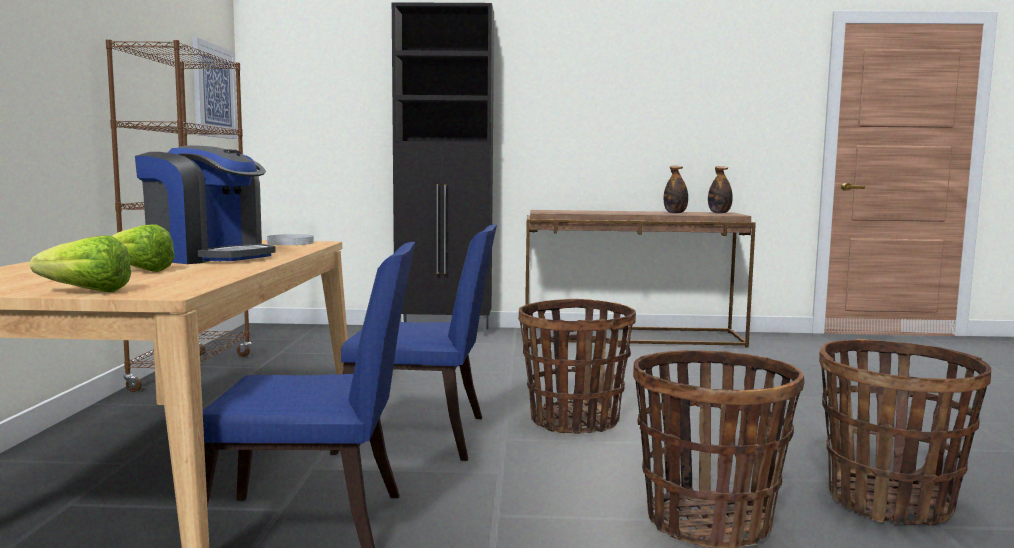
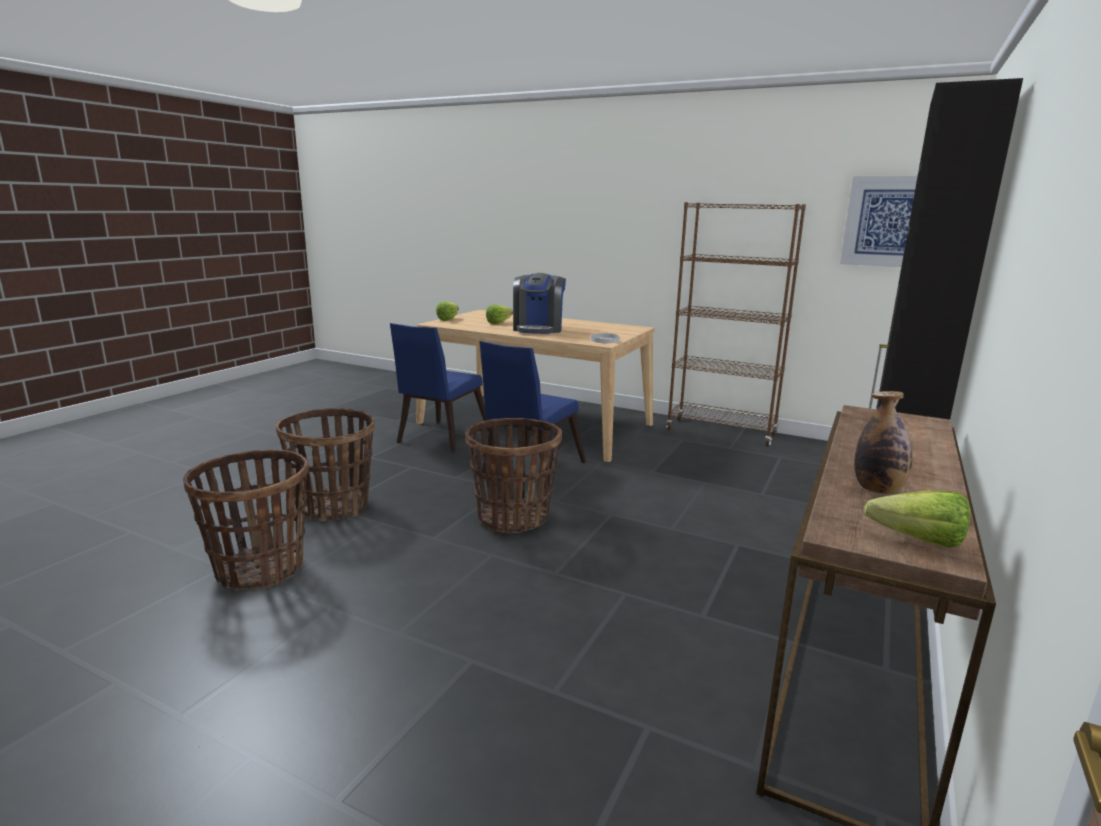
camera: 115 degrees right, 10 degrees up
(208, 257) = (538, 329): coffee machine -> coffee machine turned 45 degrees counterclockwise
(719, 213) = (909, 538): bottle -> lettuce

